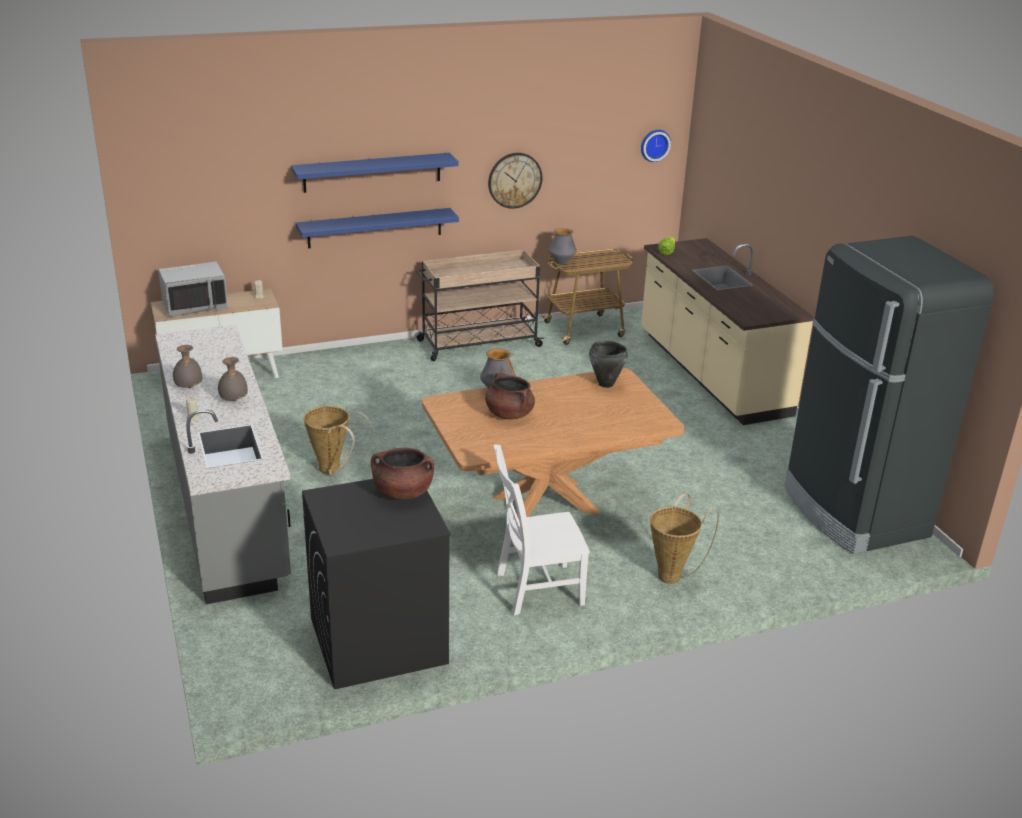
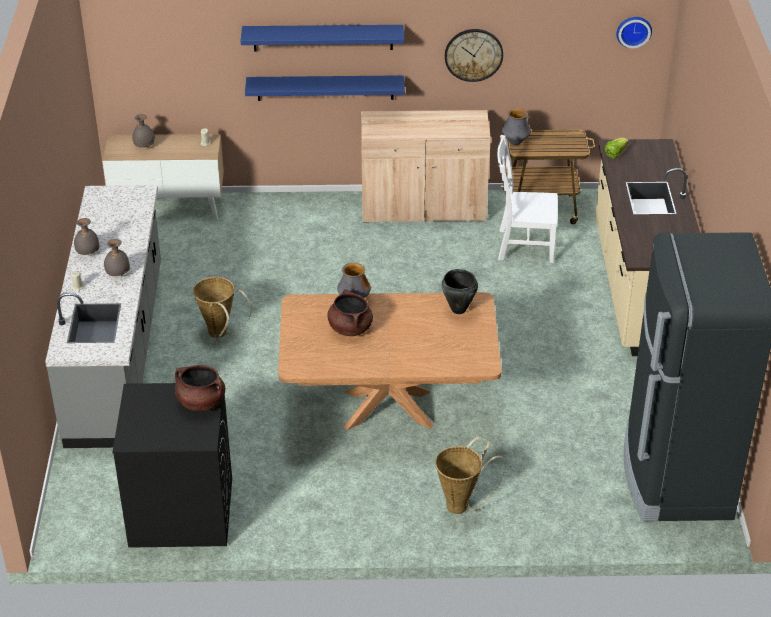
camera: 20 degrees right, 10 degrees up
(195, 305) = (144, 146): grey microwave -> grey vase
(477, 343) = (423, 209): beige cart -> beige cabinet
(535, 589) = (333, 493): white chair -> white chair (522, 246)

